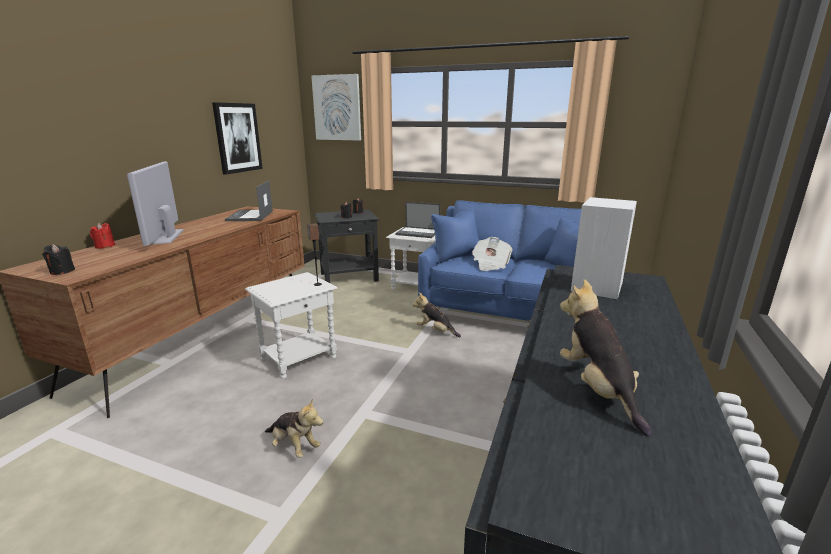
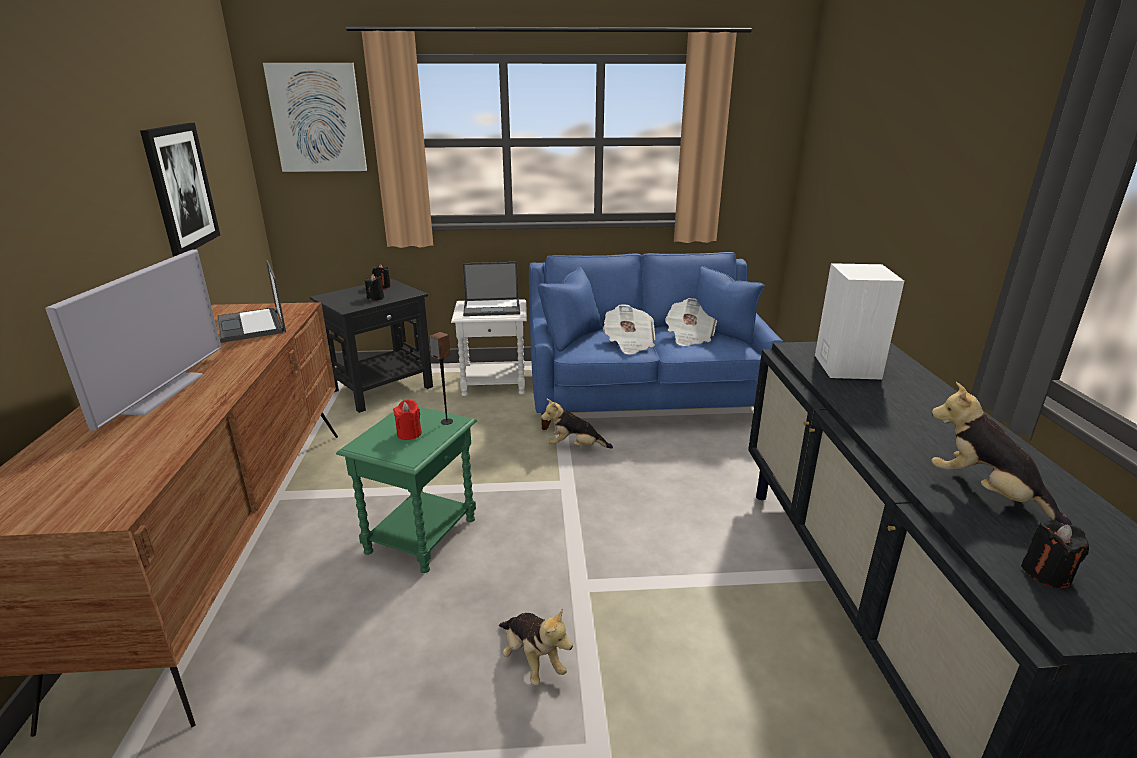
camera: 25 degrees left, 5 degrees up
(62, 271) = (65, 506): black candle -> black candle (1046, 573)
(105, 246) = (63, 436): red candle -> red candle (409, 434)
(167, 236) = (160, 393): television -> television turned 135 degrees counterclockwise
(294, 446) = (532, 660): plush toy -> plush toy turned 45 degrees clockwise
(298, 357) = (419, 534): white side table -> green side table
(540, 267) = (689, 336): none -> newspaper

